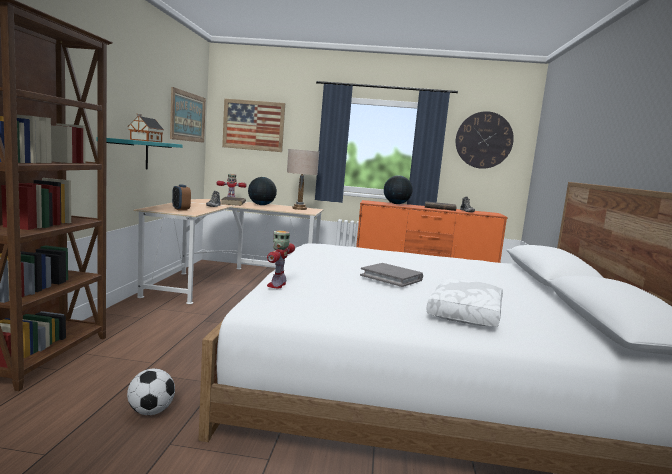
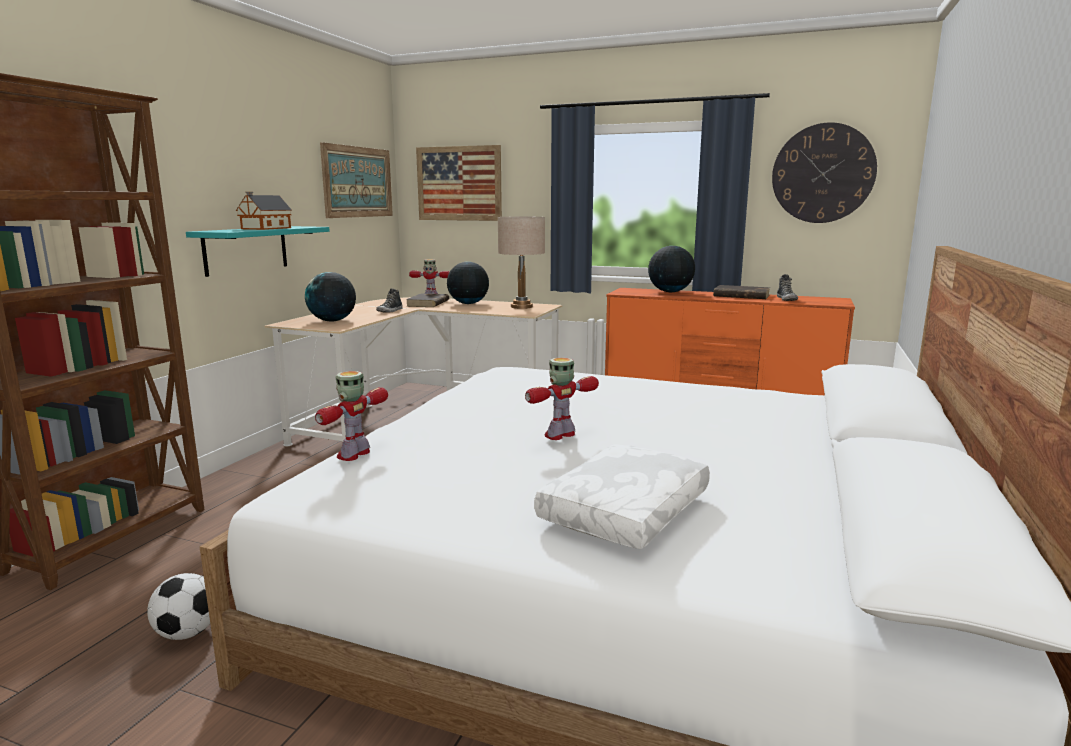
camera: 15 degrees right, 5 degrees up
(181, 209) = (332, 321): alarm clock -> globe
(391, 277) = (560, 435): grey book -> toy robot

